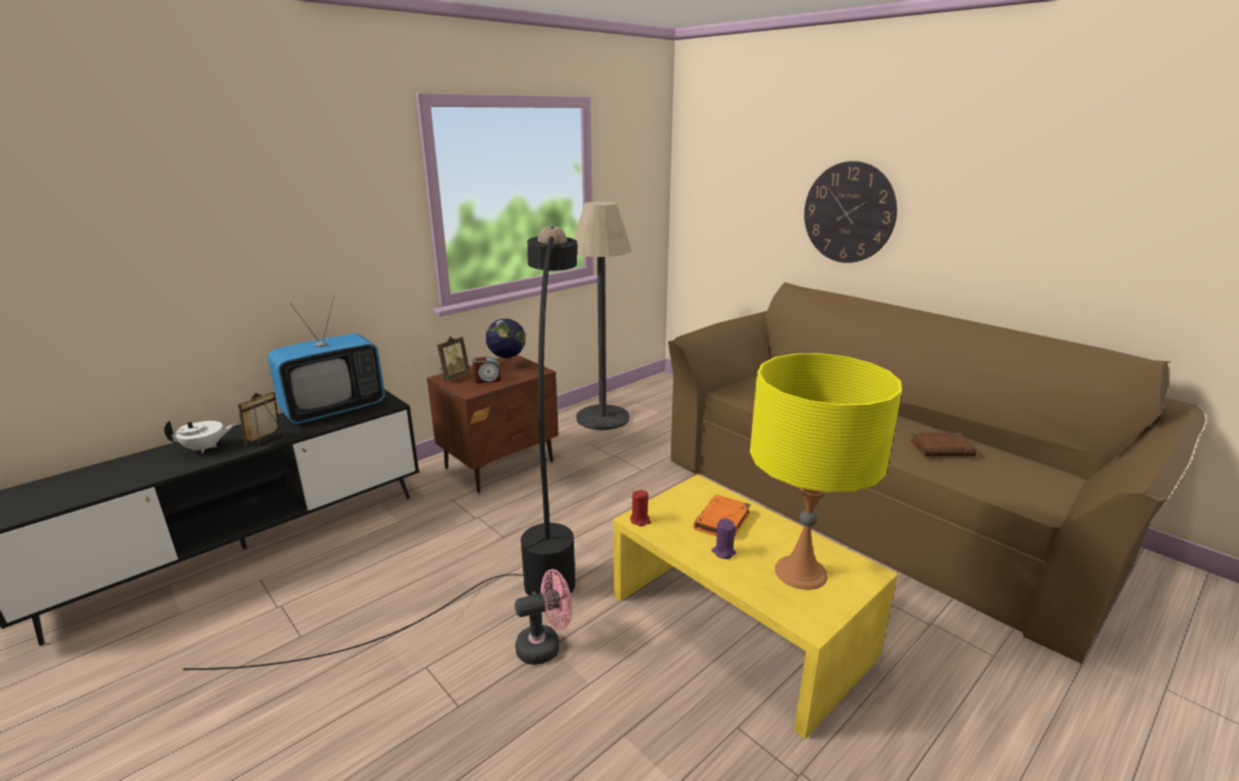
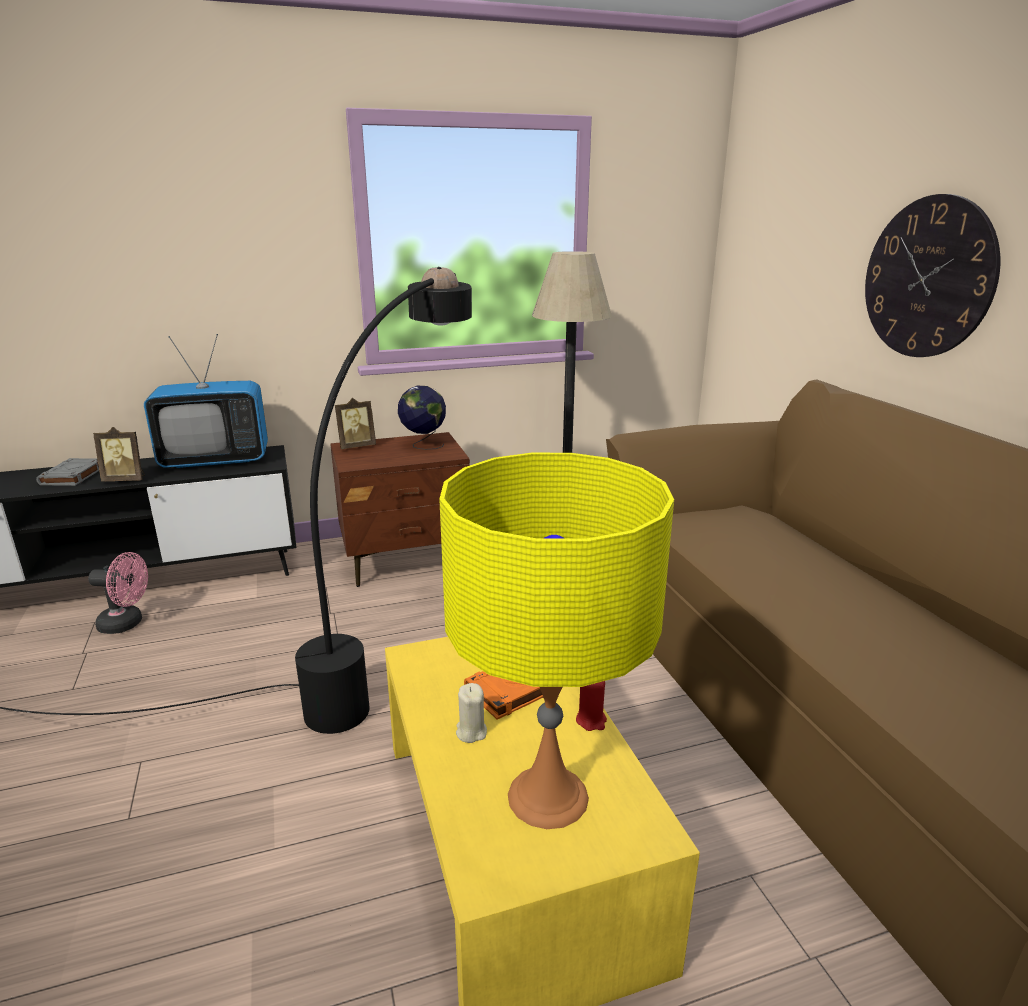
camera: 25 degrees right, 0 degrees up
(205, 448) = (72, 476): white teapot -> grey book
(267, 441) = (126, 479): picture frame -> picture frame turned 150 degrees counterclockwise
(487, 380) = (385, 455): alarm clock -> none
(545, 646) = (269, 783): pink fan -> pink fan (127, 624)
(640, 520) = (413, 658): red candle -> red candle (591, 720)
(723, 552) = (471, 732): purple candle -> beige candle
(942, 448) = (938, 673): brown book -> none

